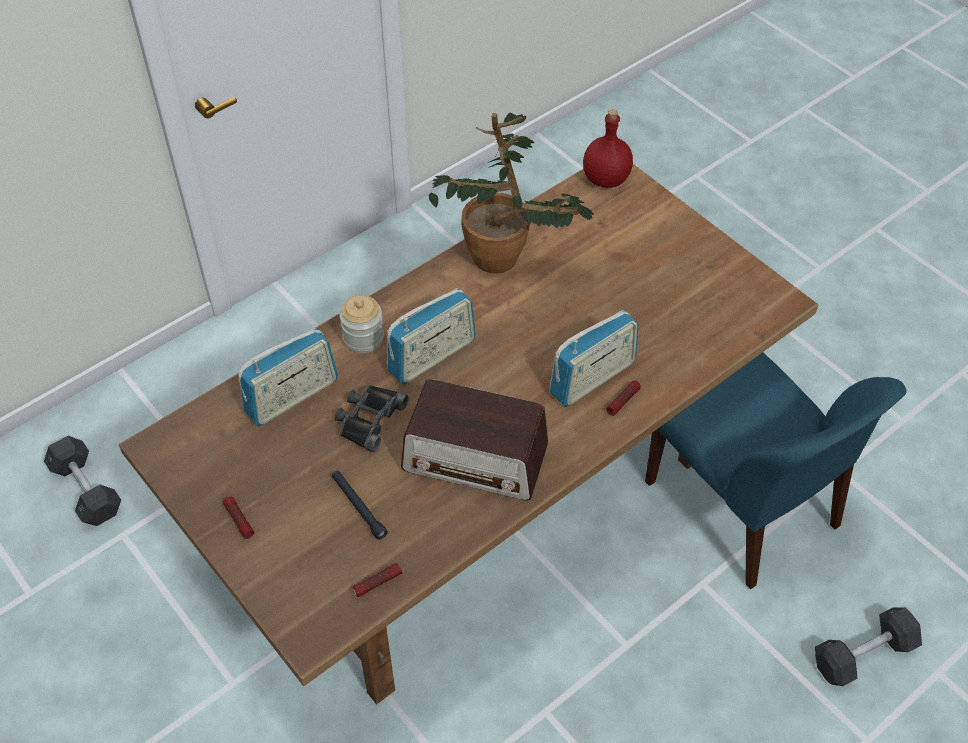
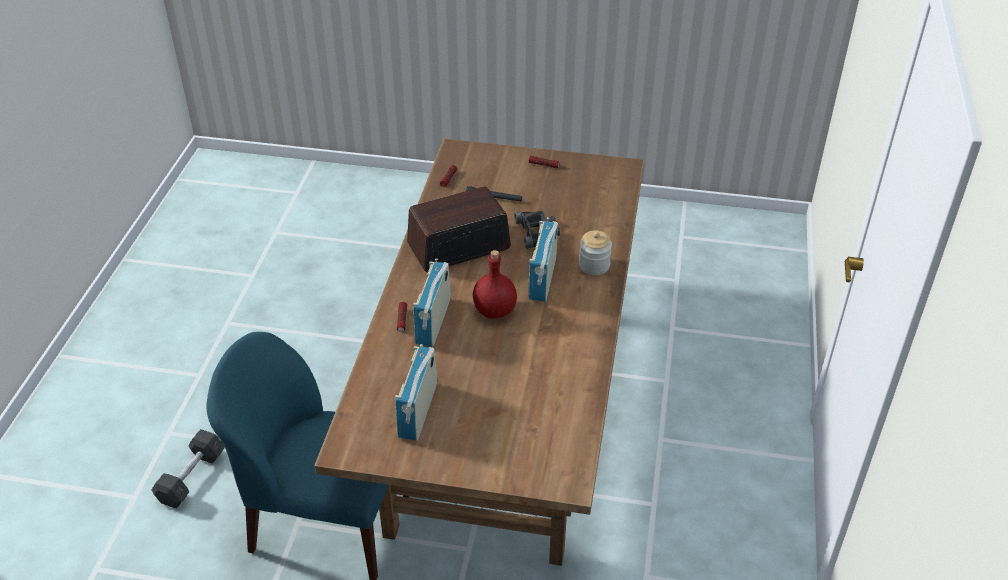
camera: 140 degrees right, 10 degrees down
(86, 490) = (725, 284): grey dumbbell -> none
(292, 397) = (591, 219): radio -> radio (418, 411)
(505, 262) = (566, 359): potted plant -> none
(605, 178) = (569, 471): red bottle -> red bottle (495, 311)

